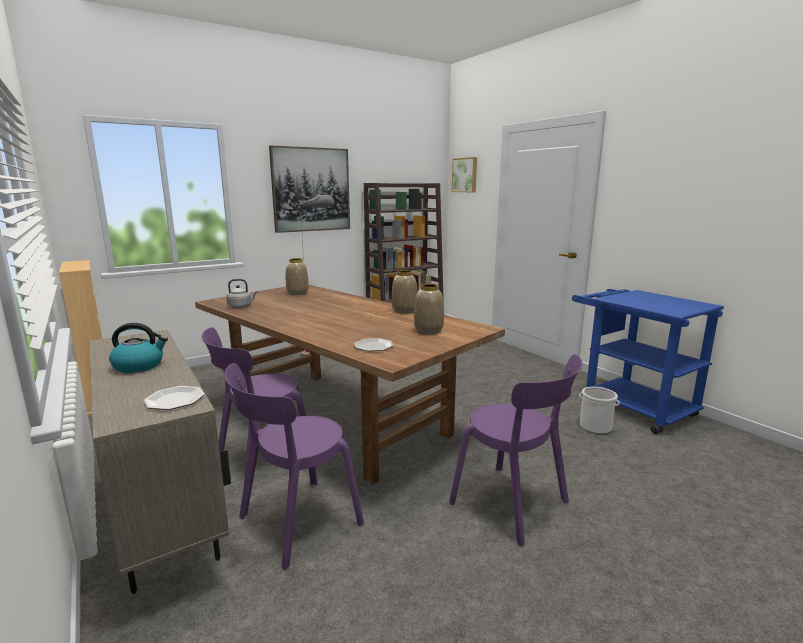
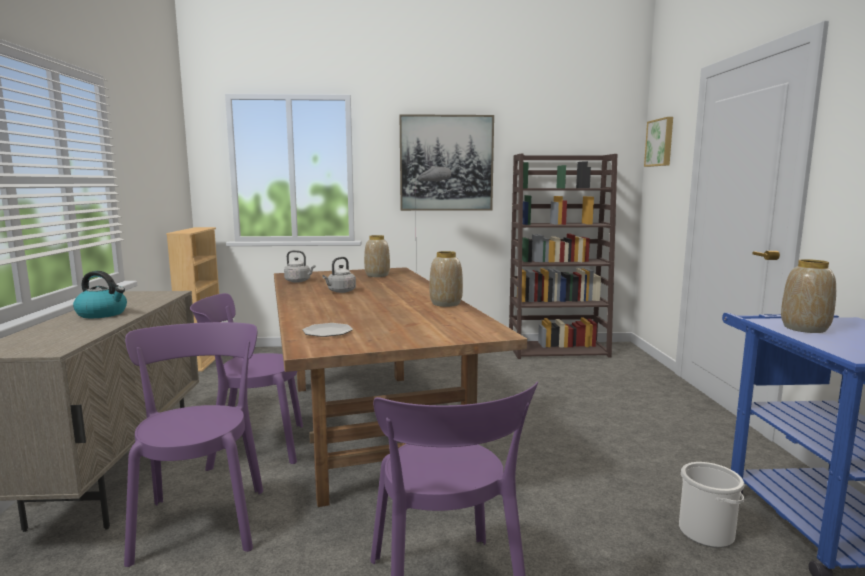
camera: 30 degrees right, 5 degrees down
(175, 400) = (56, 343): plate -> none
(295, 523) = (202, 520): purple chair -> purple chair turned 90 degrees clockwise
(301, 311) = (340, 291): none -> grey kettle
(428, 331) = (423, 327): vase -> vase (805, 328)

